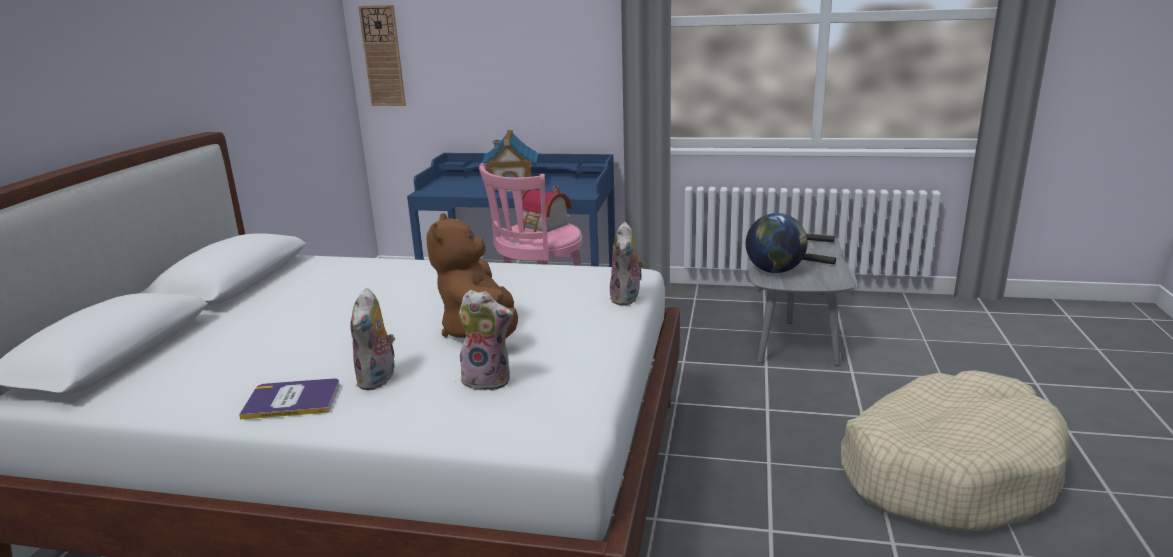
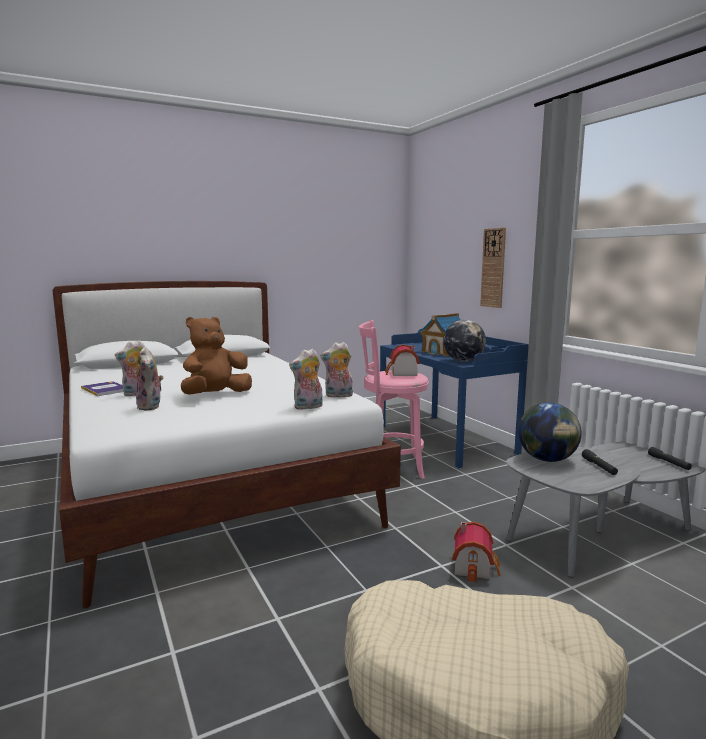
camera: 50 degrees right, 10 degrees down
(383, 56) = (419, 260): wall clock -> wall clock (493, 268)
(569, 191) = (463, 361): none -> globe
(602, 275) = (338, 396): none -> plush toy
(785, 395) = (475, 567): none -> toy house

